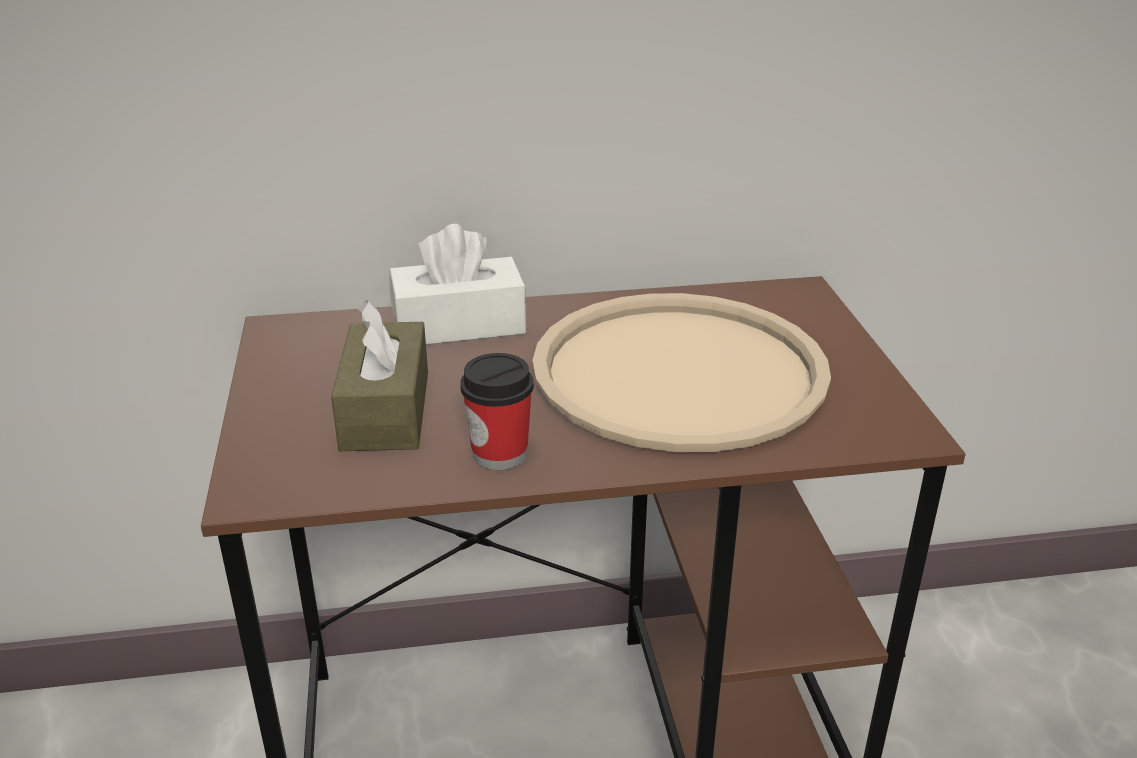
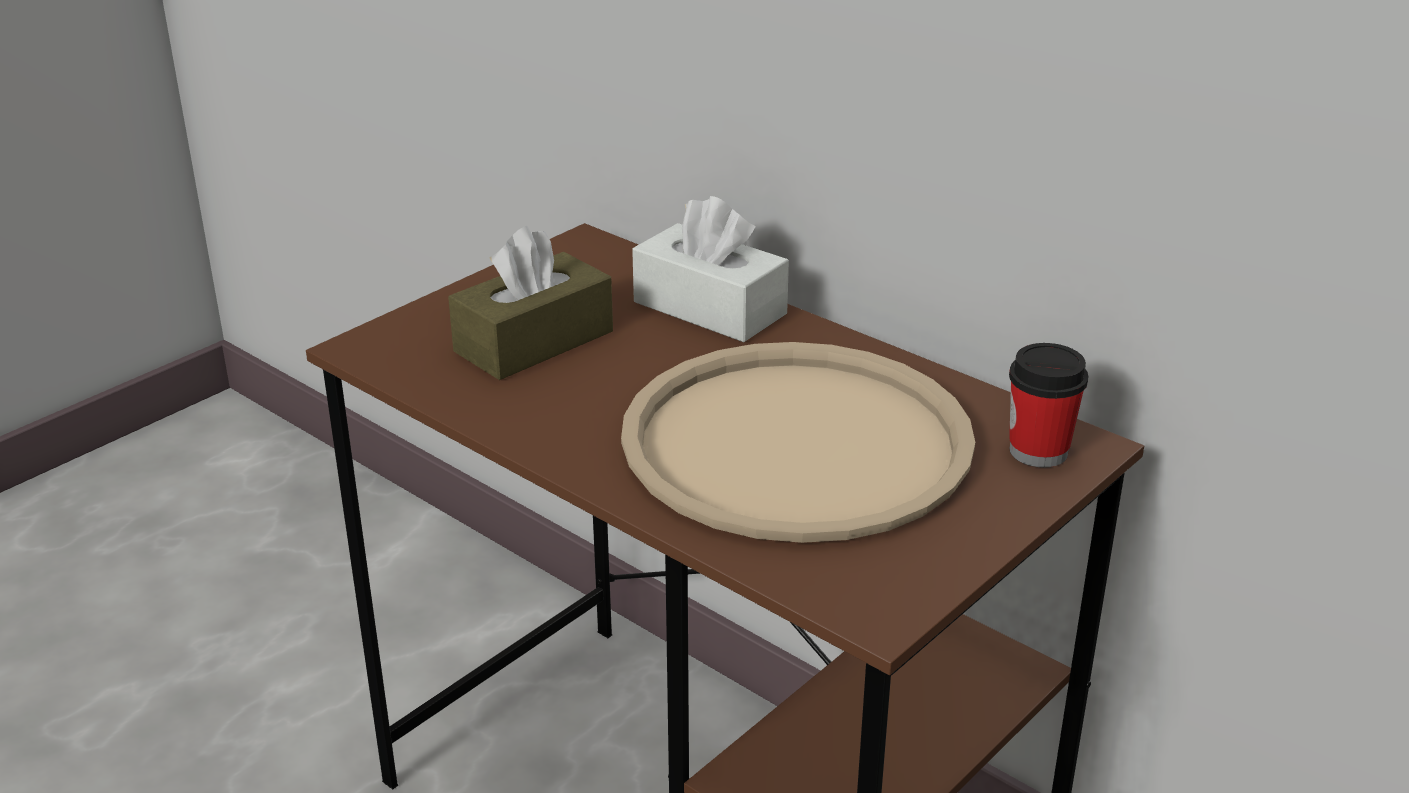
camera: 50 degrees right, 0 degrees up
(499, 454) = (540, 417): cup -> cup (1038, 451)

